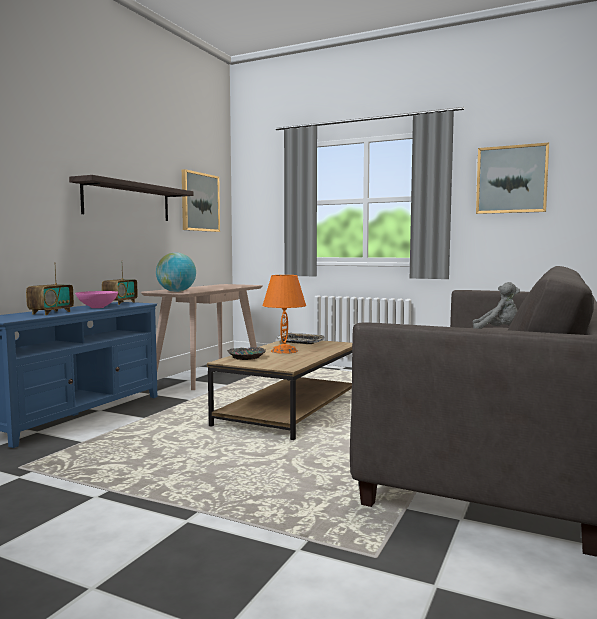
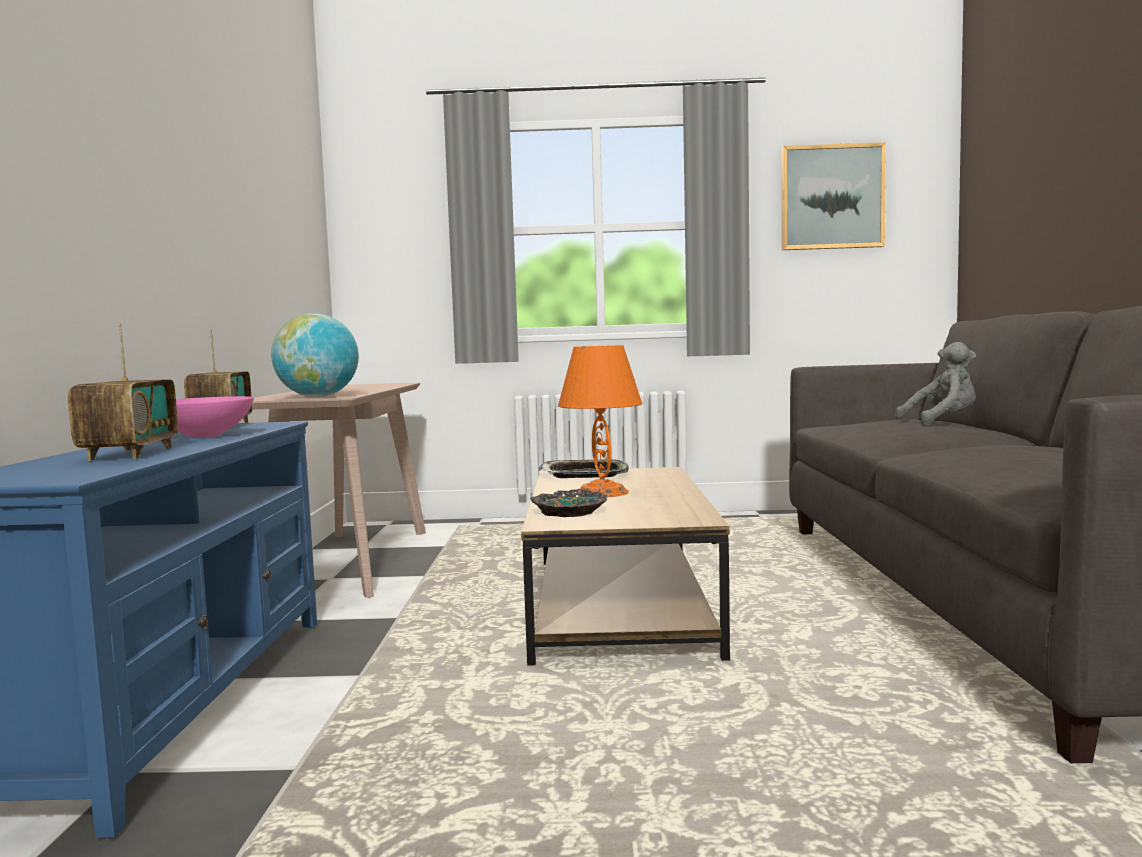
camera: 25 degrees left, 0 degrees up
(127, 201) = (196, 200): shelf -> none
(199, 202) = (292, 221): picture -> none

